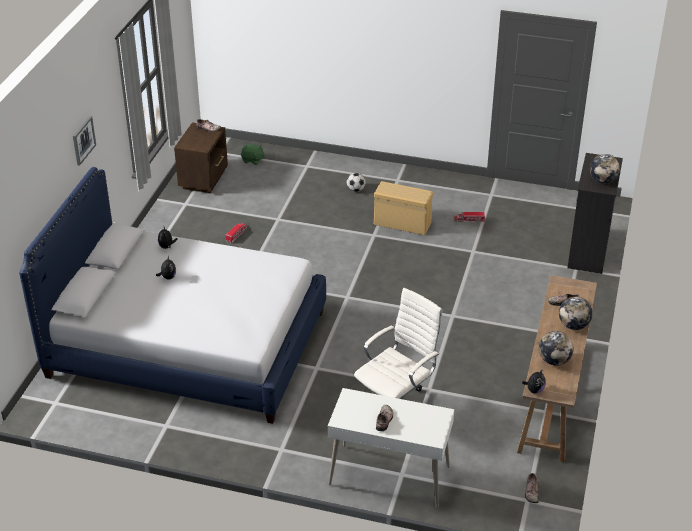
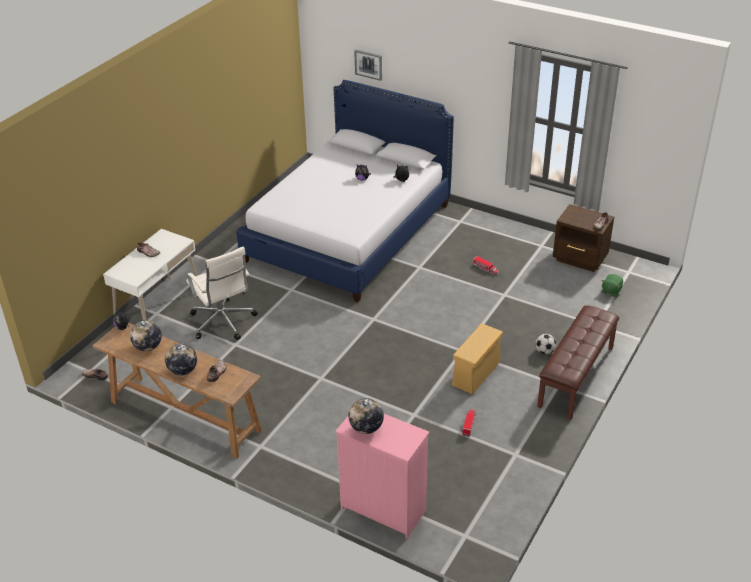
camera: 105 degrees right, 0 degrees up
(83, 140) = (452, 84): picture -> picture (368, 64)
(383, 172) = (576, 377): none -> brown bench
(587, 252) = (383, 508): black dresser -> pink dresser

